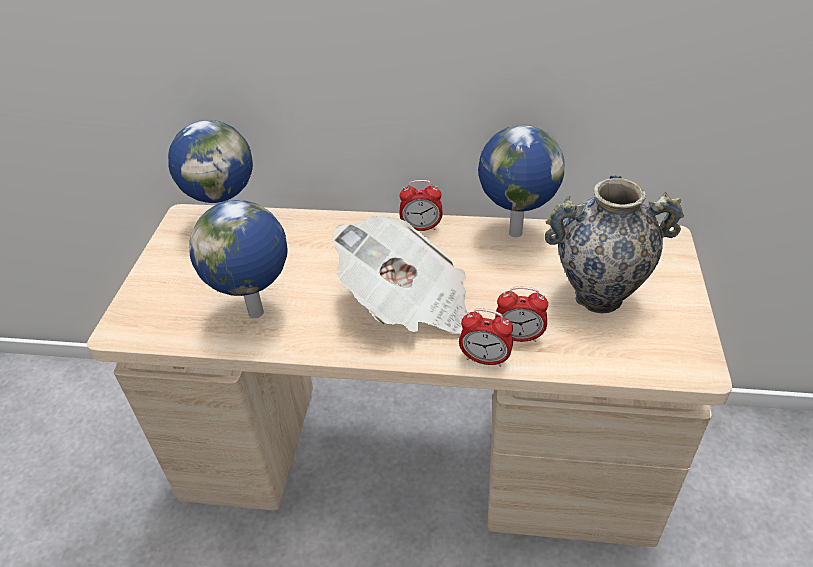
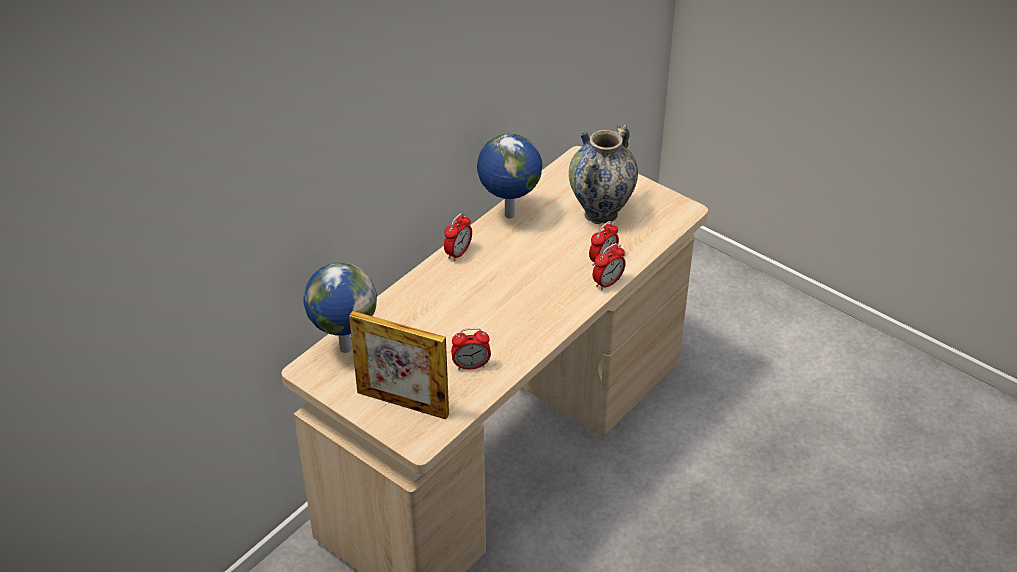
camera: 60 degrees left, 0 degrees up
(172, 292) = (402, 403): none -> picture frame
(258, 313) = (471, 366): globe -> alarm clock
(408, 303) = (530, 293): newspaper -> none

